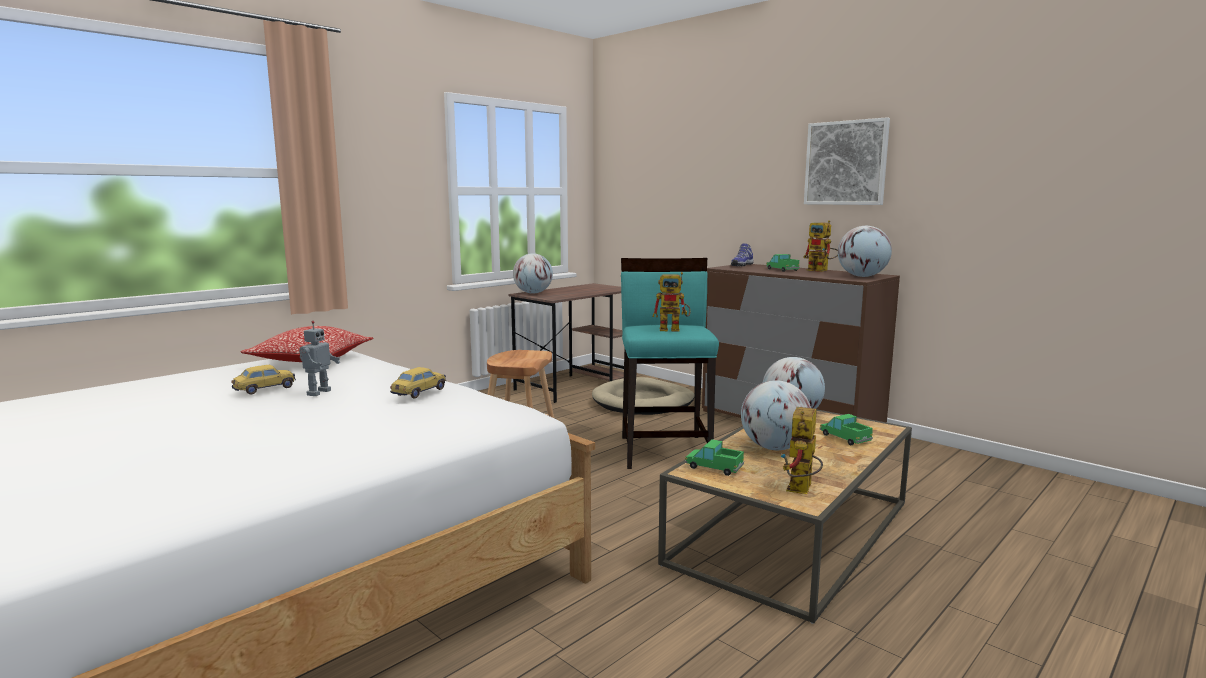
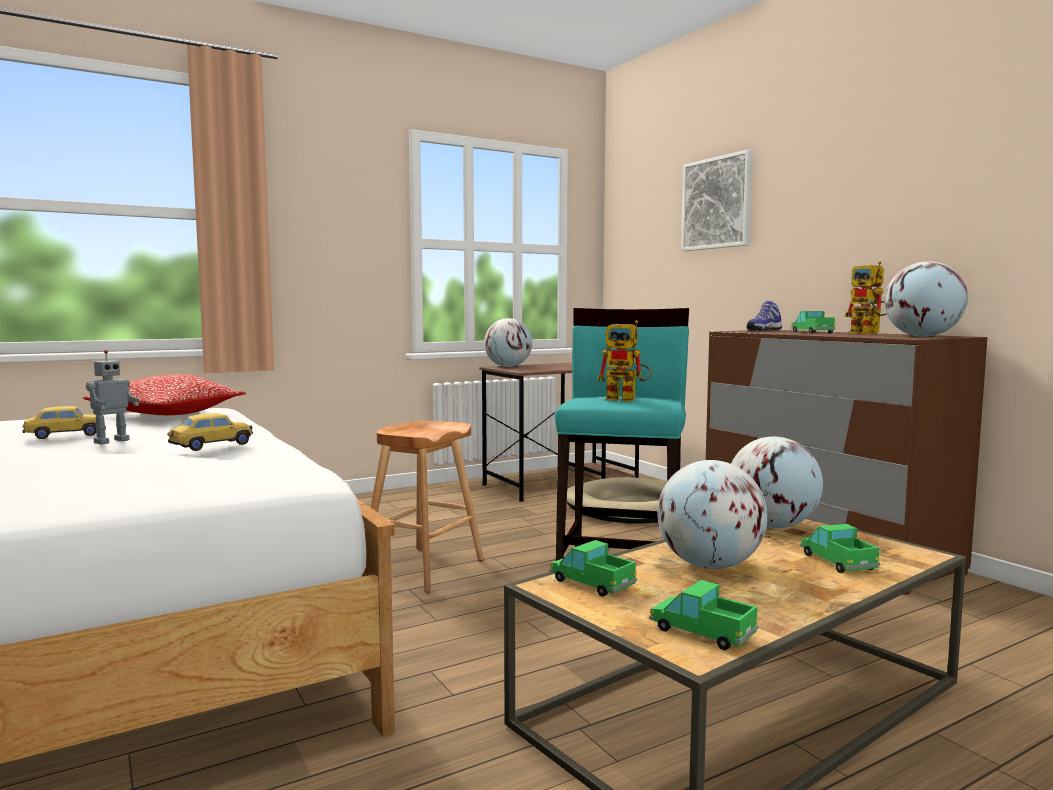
camera: 15 degrees right, 5 degrees down
(801, 491) = (702, 632): toy robot -> toy truck
(846, 163) = (907, 182): picture -> picture (717, 203)

